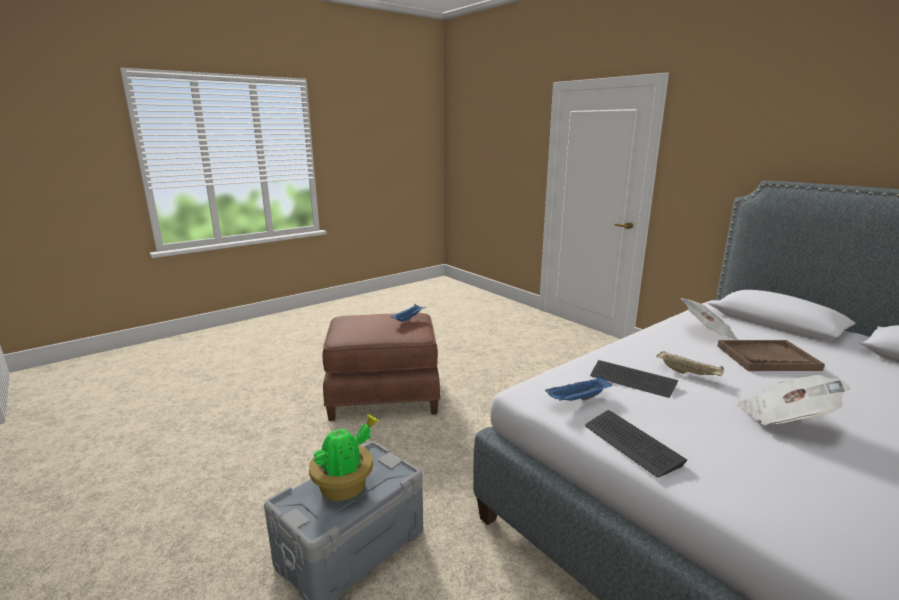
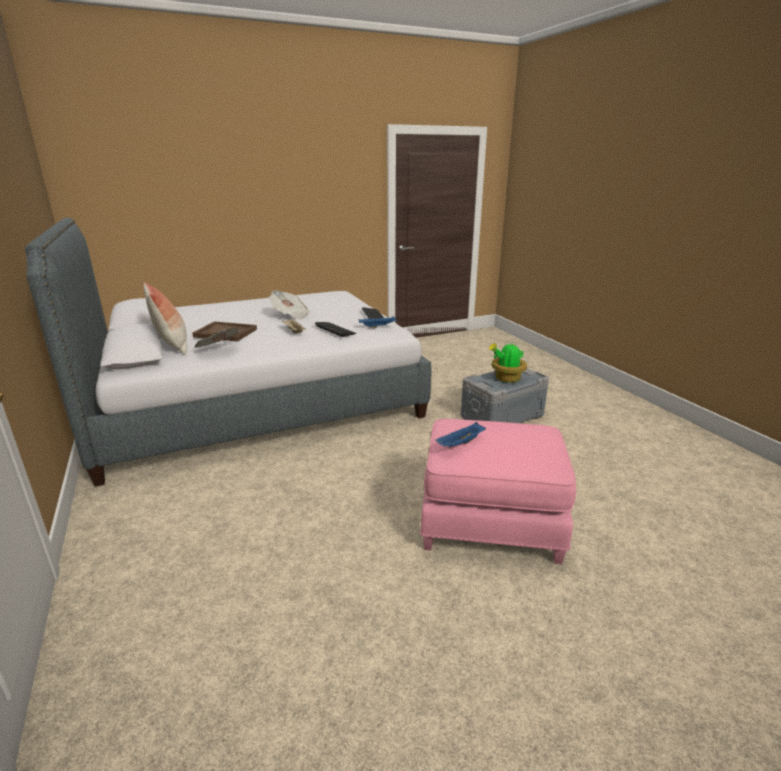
camera: 165 degrees left, 5 degrees up
(384, 395) = (490, 524): brown ottoman -> pink ottoman
(769, 333) = (172, 346): none -> pillow

